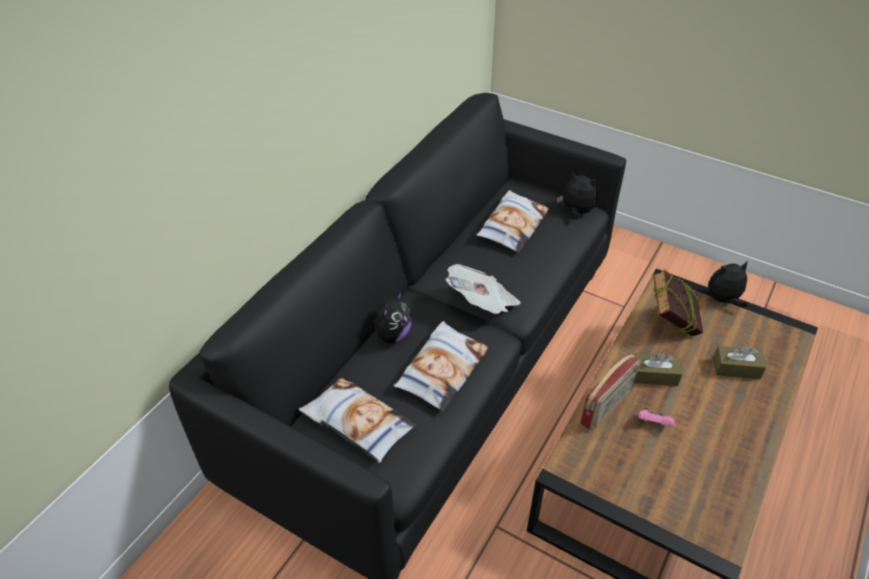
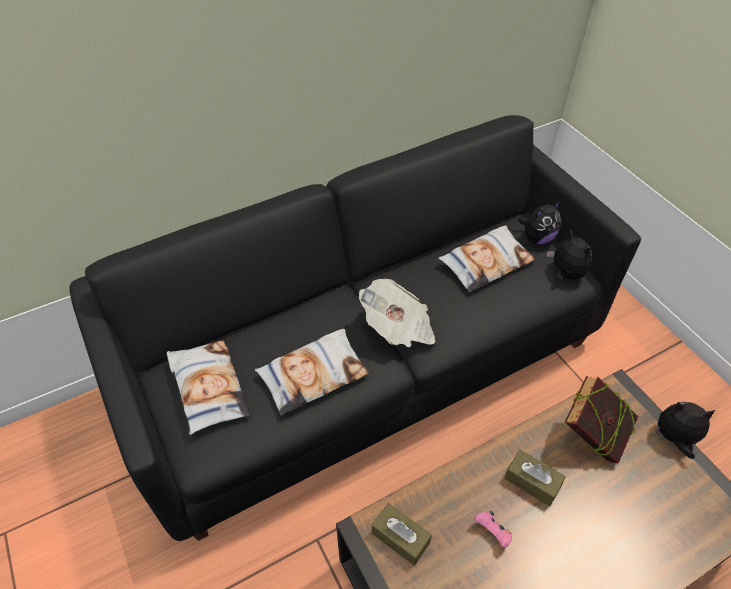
camera: 30 degrees right, 5 degrees up
(391, 335) = (296, 321): plush toy -> plush toy (537, 238)
(607, 407) = (457, 489): radio -> none
(736, 368) = (631, 521): brown tissue box -> brown tissue box (400, 538)

